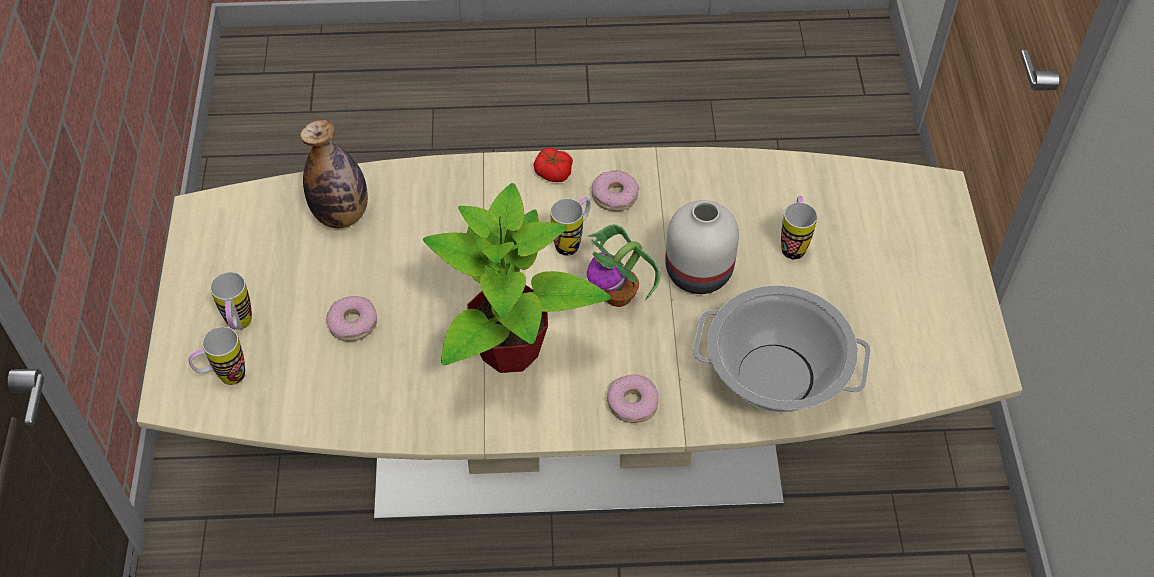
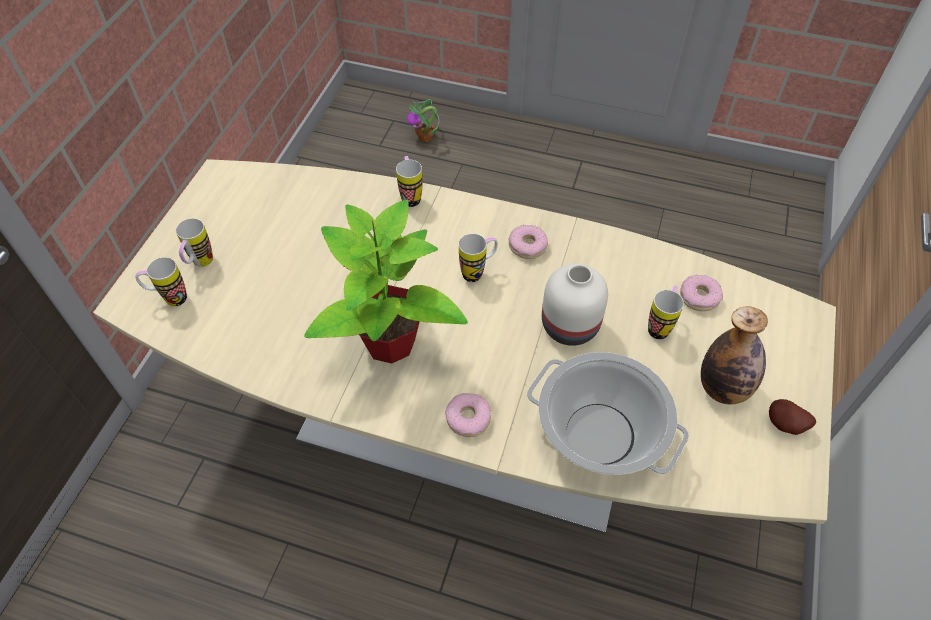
camera: 20 degrees right, 0 degrees up
(341, 215) = (314, 204): bottle -> bottle (723, 388)
(353, 323) = (282, 286): donut -> donut (699, 297)
(453, 174) = (410, 196): none -> mug
(553, 172) = (487, 215): tomato -> none
(619, 296) = (496, 326): potted plant -> potted plant (425, 137)
(954, 311) = (785, 426): none -> potato

